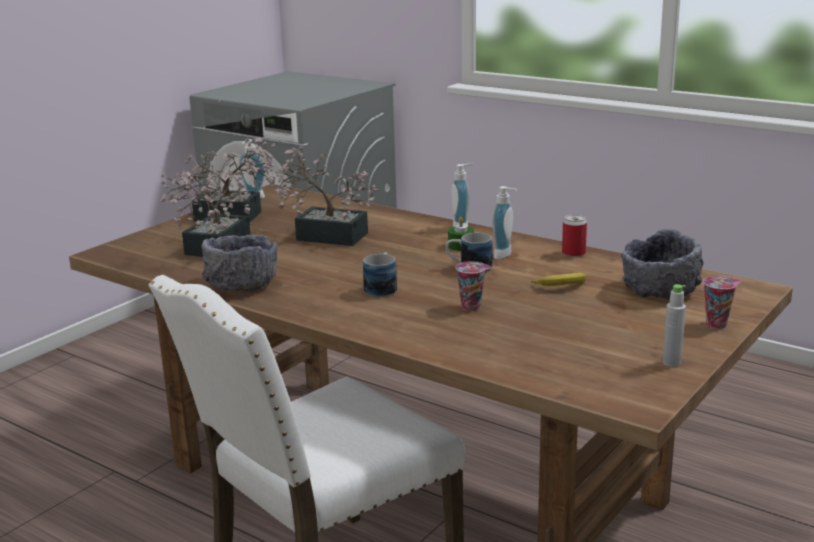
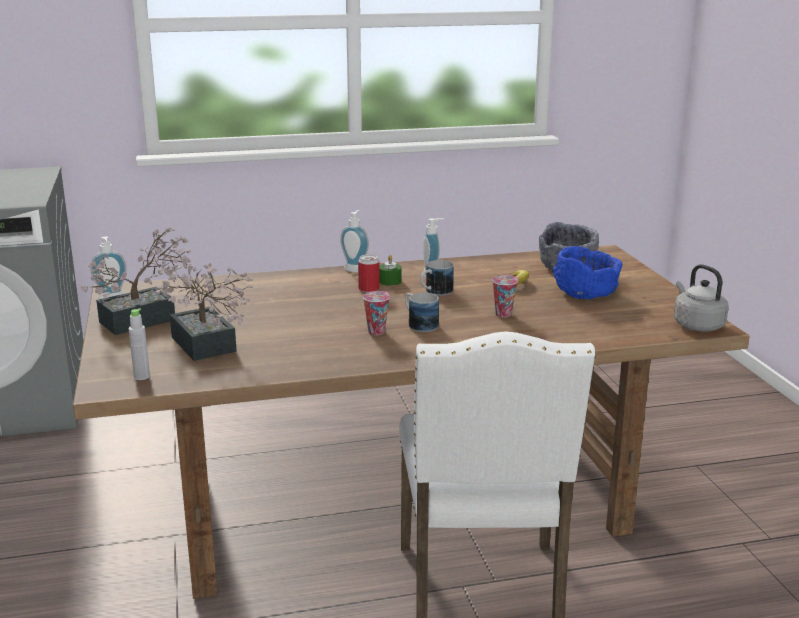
camera: 50 degrees left, 0 degrees up
(242, 284) = (313, 361): grey bowl -> none
(324, 235) = (270, 307): potted plant -> none
(573, 253) = (469, 263): can -> can (369, 289)
(605, 319) = (585, 292): none -> blue bowl
(627, 395) = (696, 325): none -> grey kettle
(671, 362) = (670, 301): grey bottle -> grey bottle (142, 376)
(717, 324) = (637, 275): cup -> cup (376, 331)

